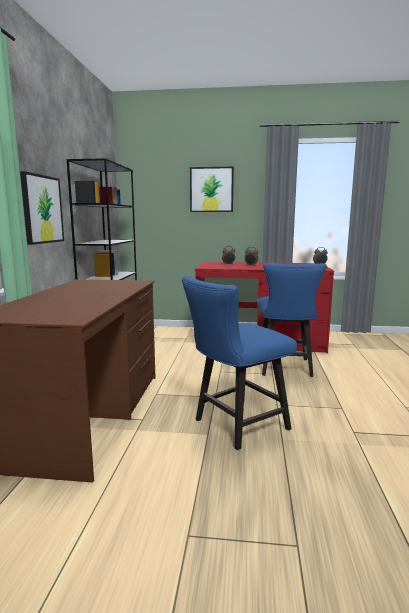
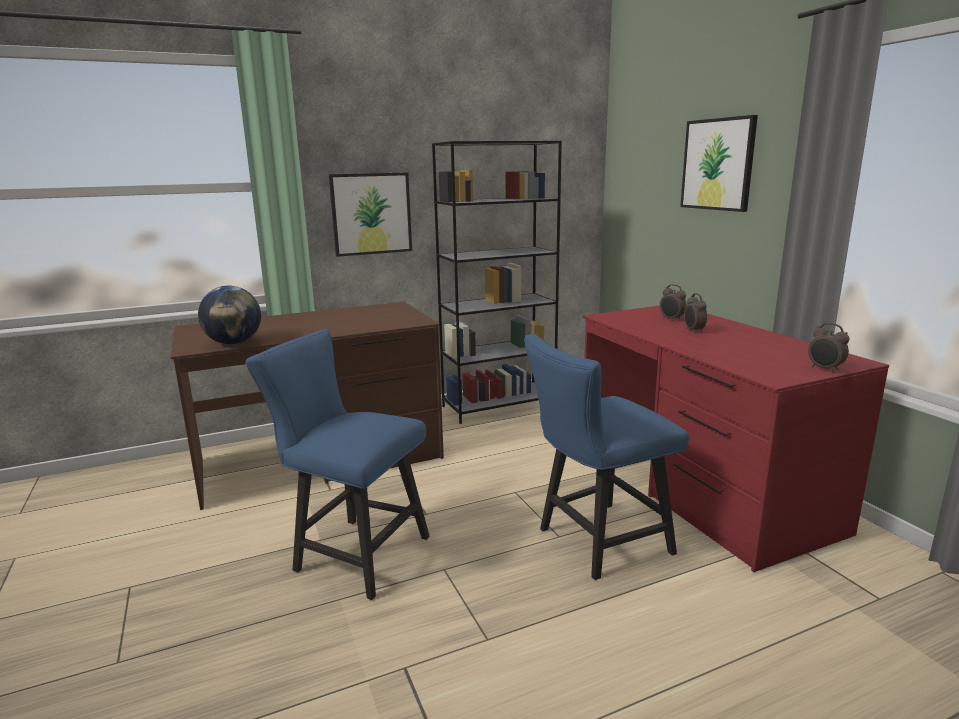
camera: 60 degrees right, 5 degrees up
(89, 310) = (234, 343): none -> globe

